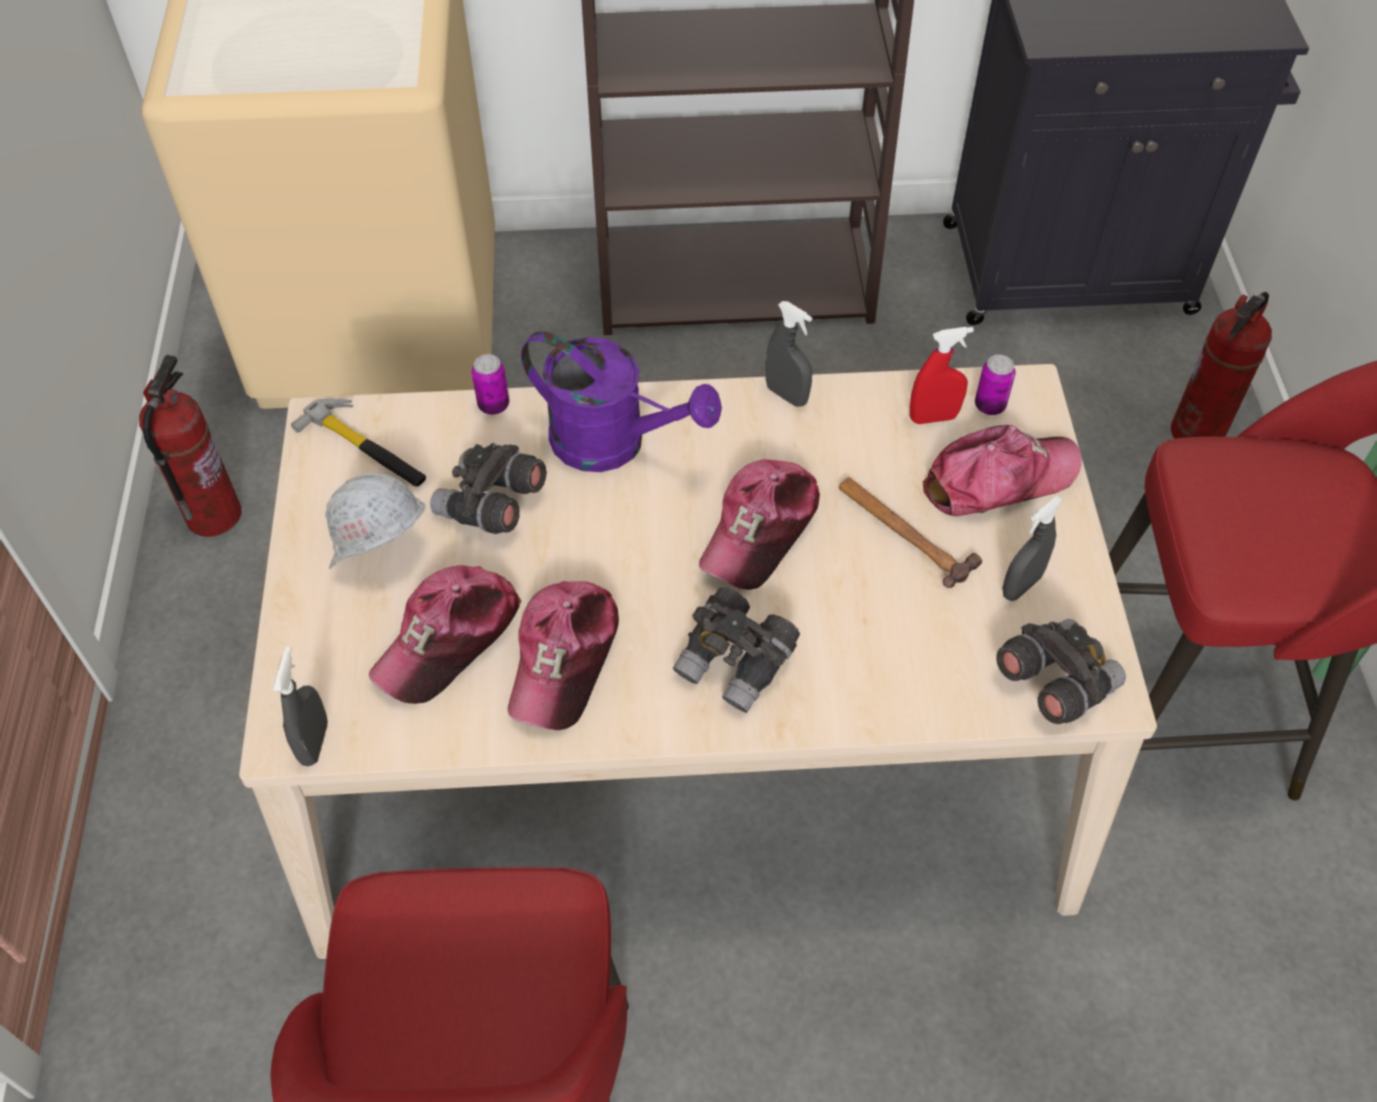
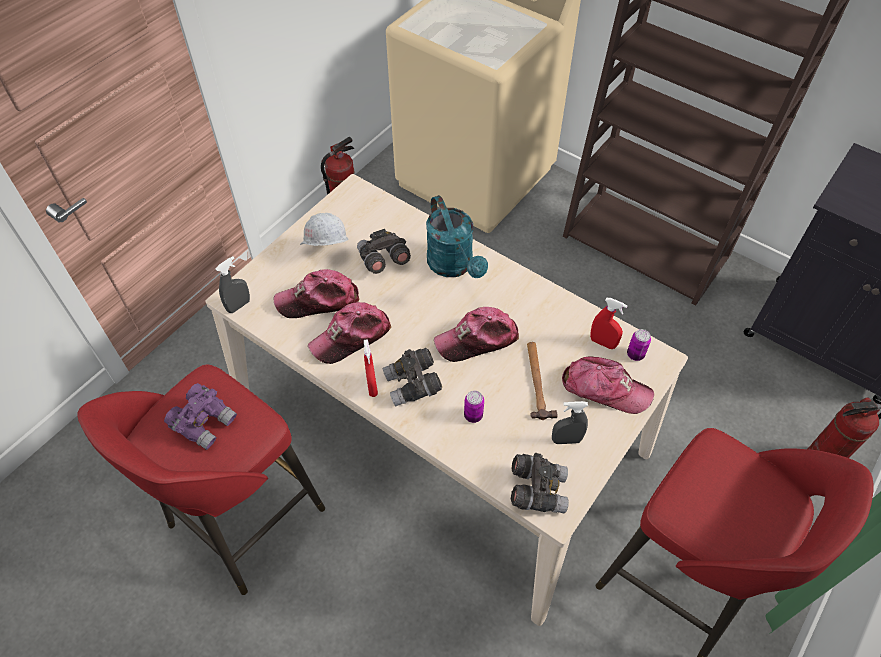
camera: 40 degrees right, 0 degrees up
(366, 447) = (360, 209): hammer -> none
(458, 975) = (204, 422): none -> purple binoculars
(493, 405) = (422, 222): can -> can (473, 415)
(614, 443) = (454, 266): purple watering can -> turquoise watering can
(676, 710) = (372, 386): none -> red spray bottle
(786, 395) = (546, 291): grey spray bottle -> none

